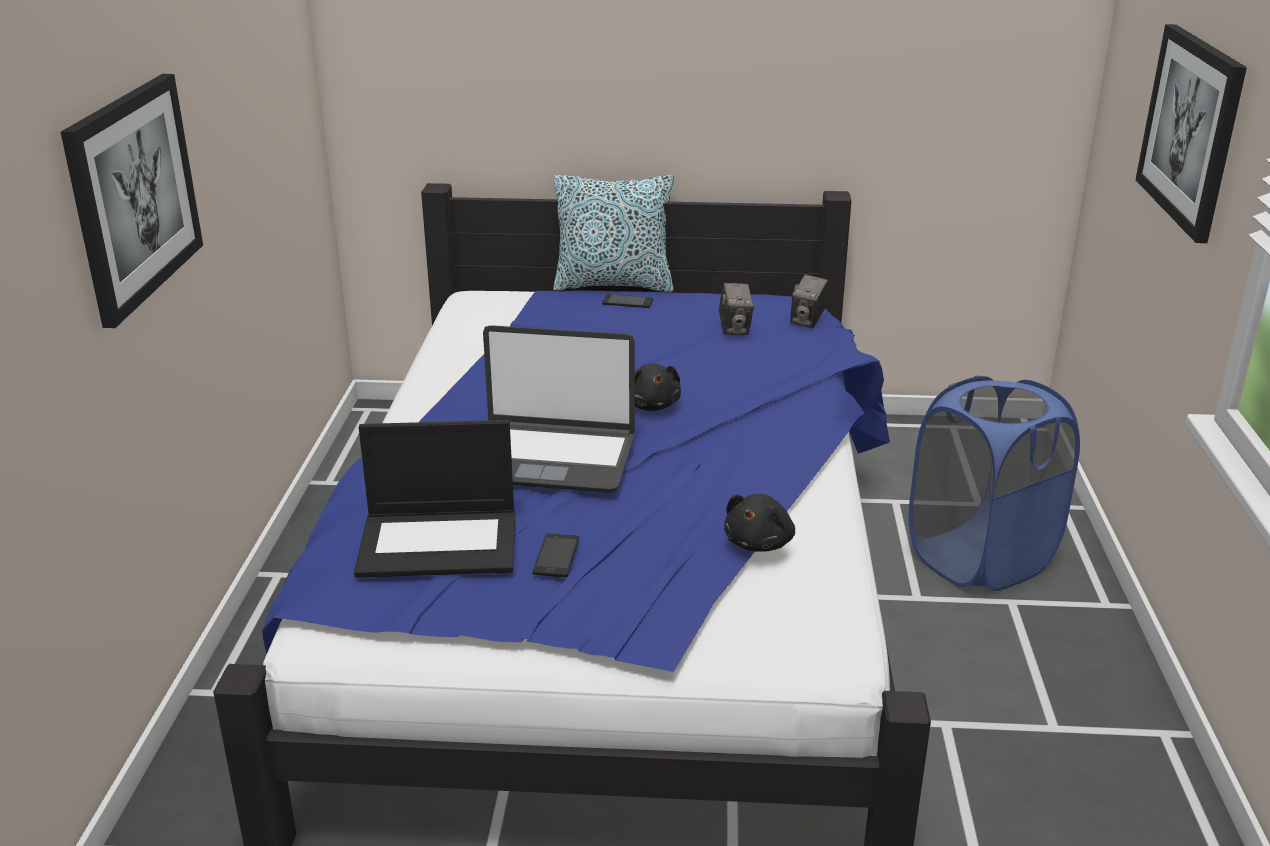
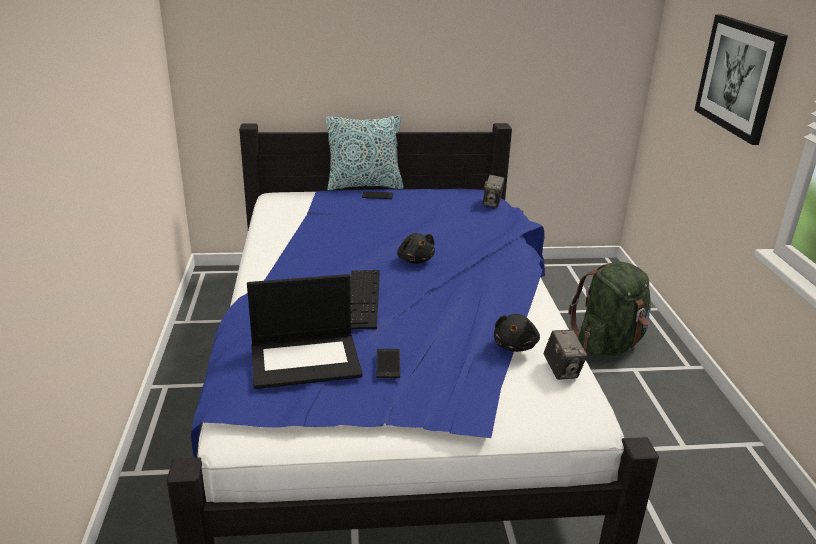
camera: 10 degrees left, 0 degrees up
(133, 194) = (73, 126): picture -> none
(551, 458) = (363, 298): laptop -> keyboard
(735, 329) = (451, 210): camera -> camera (562, 371)
(980, 559) = (608, 344): blue laundry basket -> green backpack

